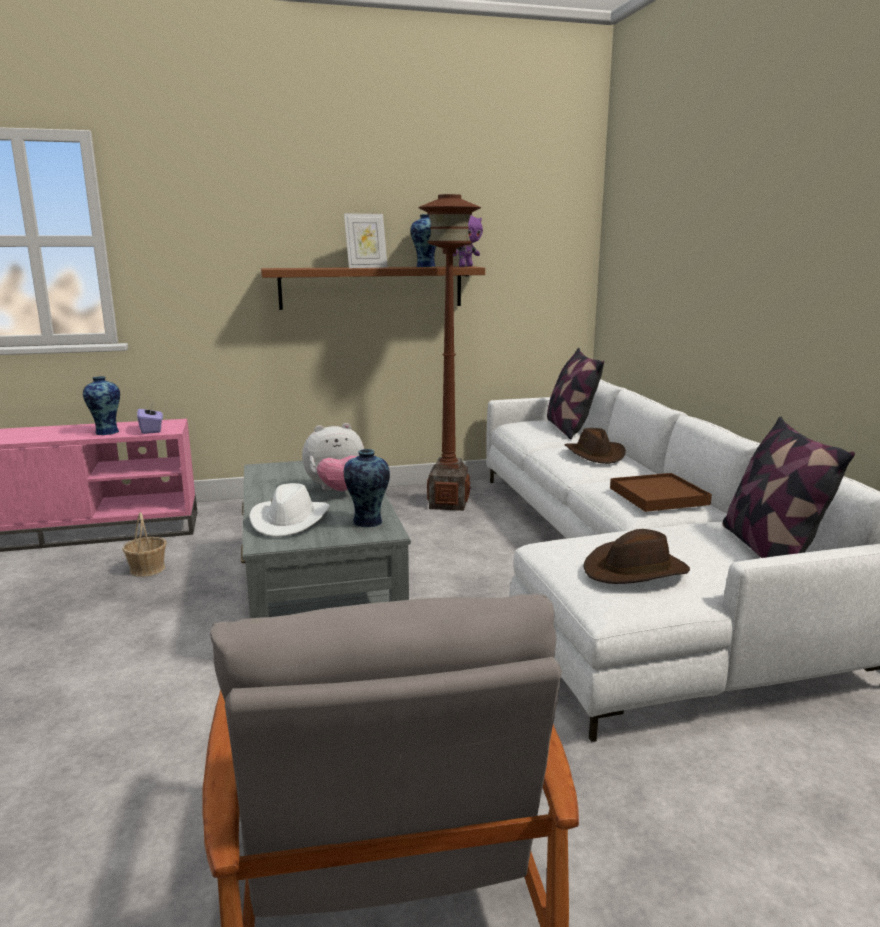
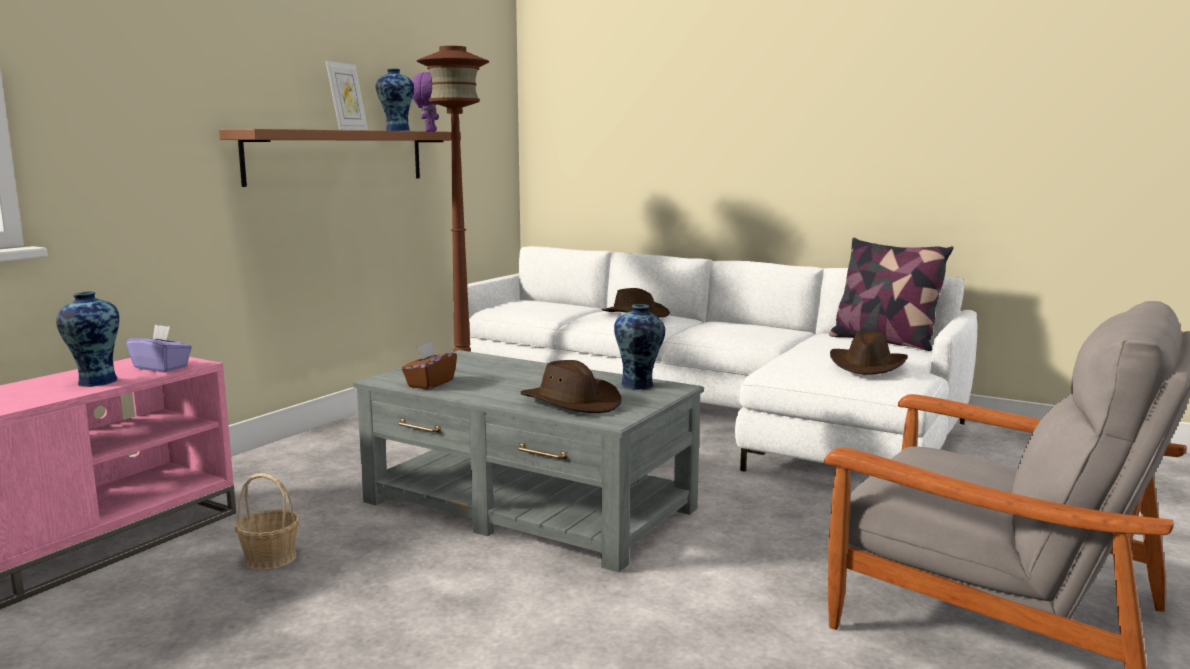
camera: 45 degrees left, 5 degrees down
(269, 478) = (430, 383): none -> brown tissue box
(290, 520) = (572, 402): white hat -> brown hat
(337, 490) = (532, 375): plush toy -> none
(569, 429) = (553, 303): pillow -> none
(658, 496) = (756, 328): brown tray -> none

